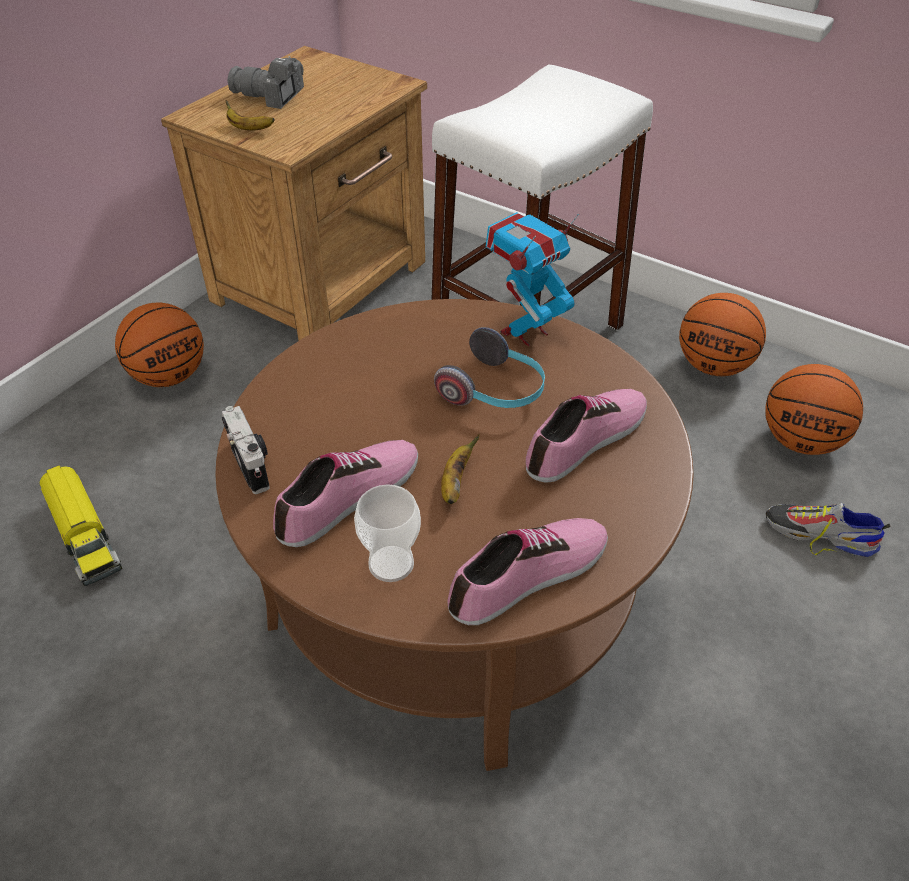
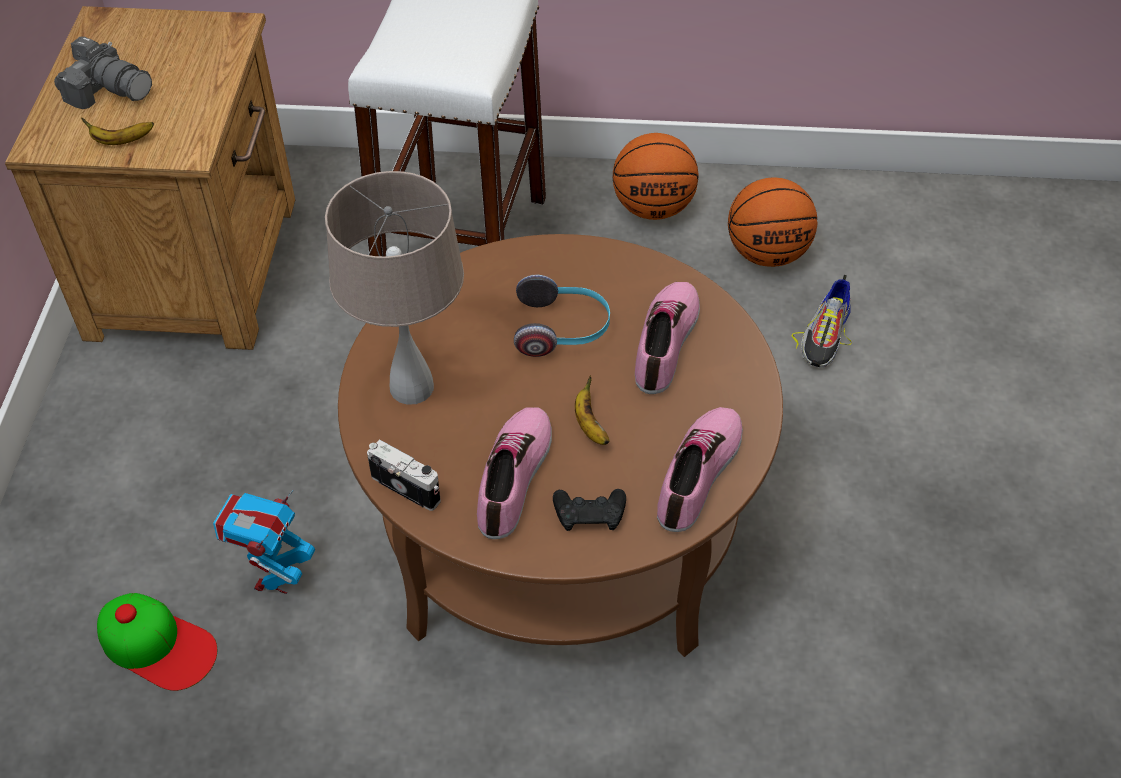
camera: 30 degrees left, 5 degrees up
(83, 534) = (158, 645): toy truck -> cap
(169, 376) = (108, 444): basketball -> none
(271, 96) = (108, 90): camera -> camera turned 135 degrees counterclockwise
(326, 386) = (412, 388): none -> beige table lamp
(391, 563) = (589, 513): cup -> black game controller
(525, 332) = (546, 261): toy robot -> toy robot (276, 578)
(819, 534) = (825, 335): shoe -> shoe turned 60 degrees counterclockwise

